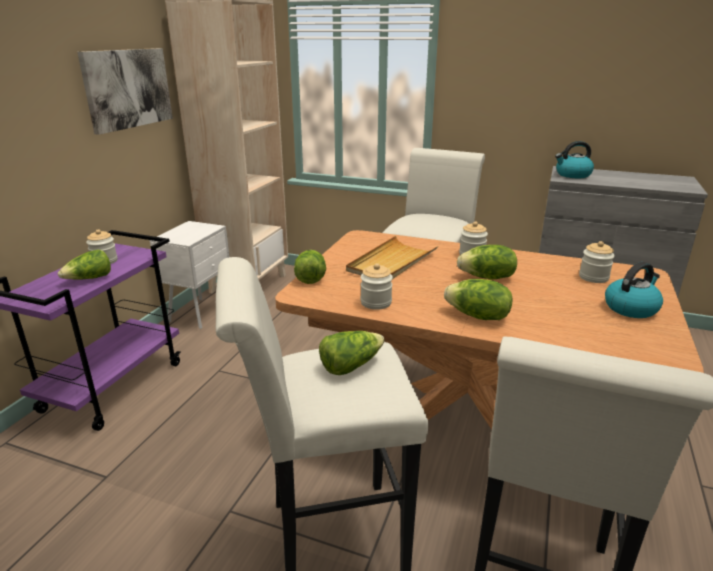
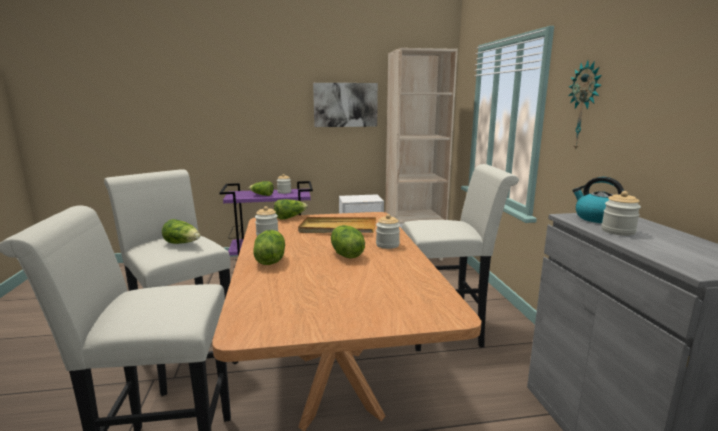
camera: 60 degrees right, 10 degrees down
(499, 80) = (584, 106): none -> wall clock
(593, 277) = (401, 290): jar -> jar (618, 231)
(631, 308) = (342, 311): kettle -> none

